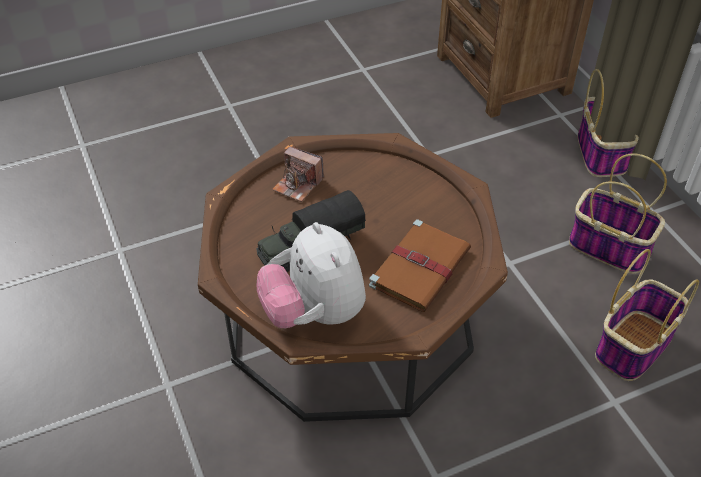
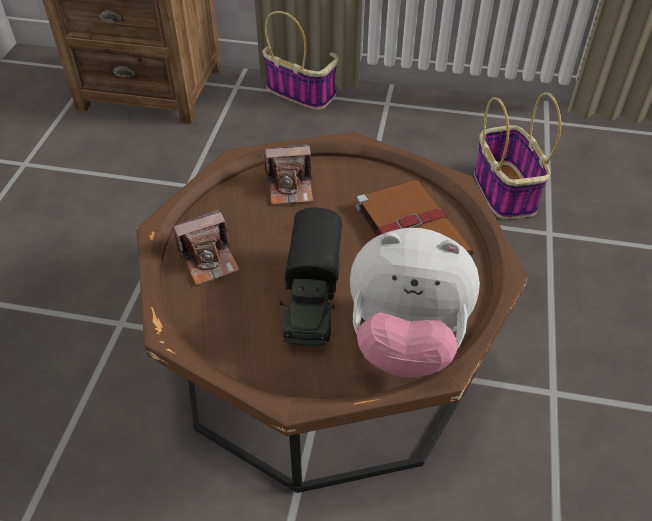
camera: 55 degrees left, 0 degrees up
(400, 185) = (290, 188): none -> camera
(607, 247) = (398, 146): basket -> none

